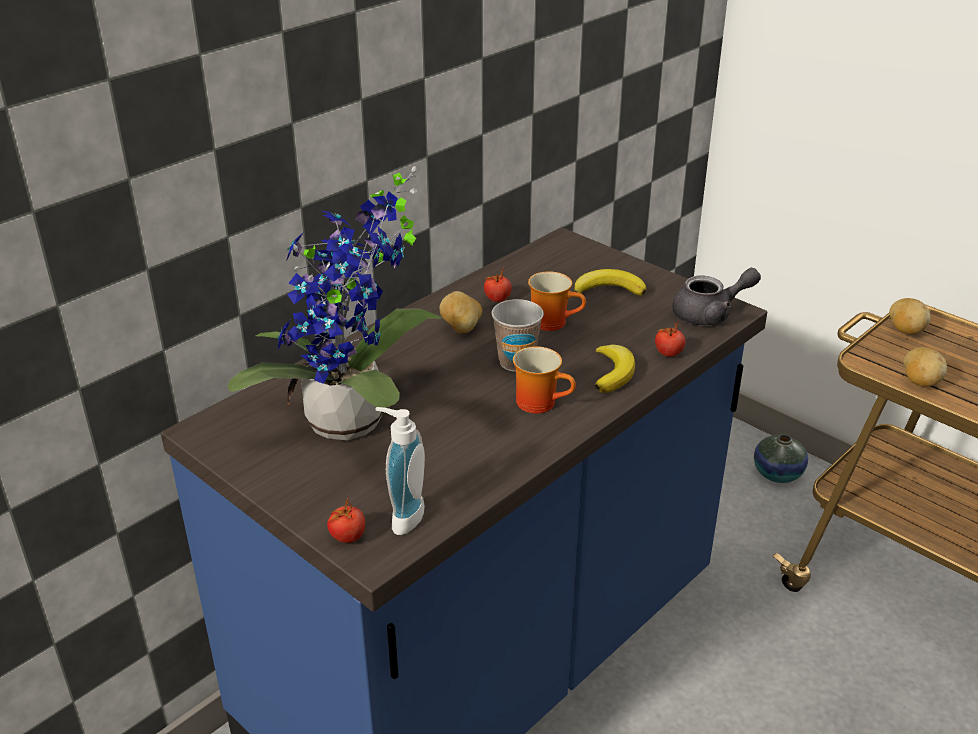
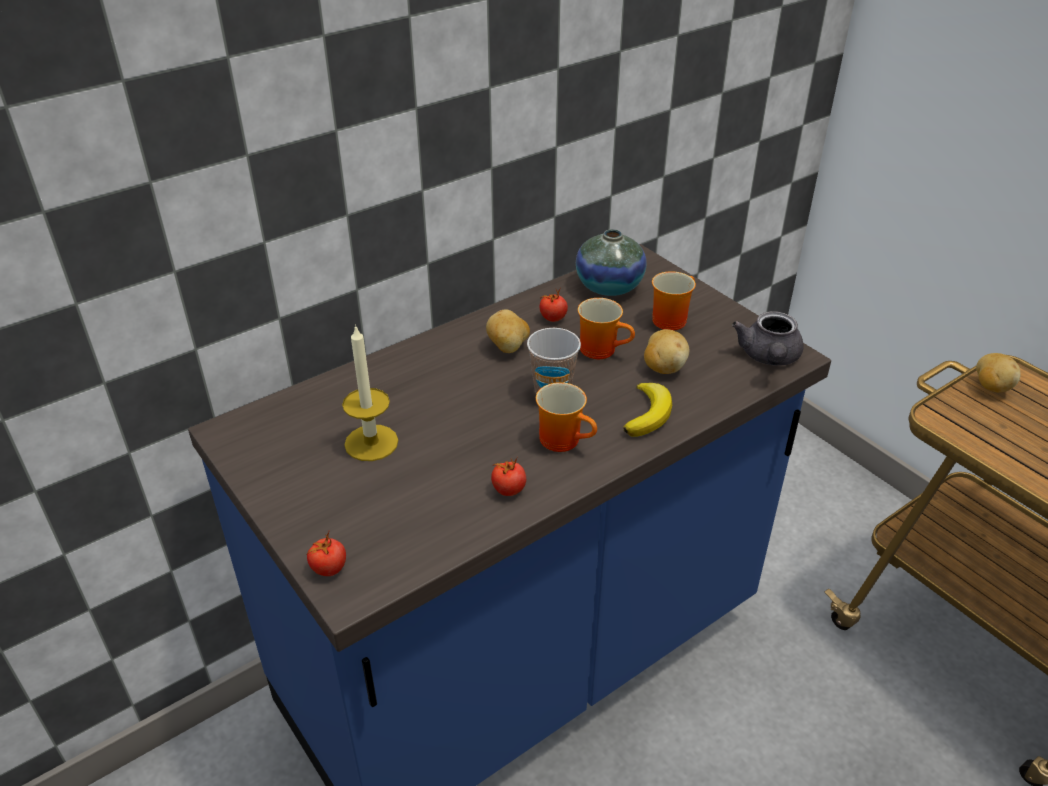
camera: 10 degrees right, 5 degrees up
(353, 425) = (371, 443): potted plant -> candle
(402, 516) = (389, 552): soap dispenser -> none
(608, 289) = (669, 318): banana -> mug
(668, 353) = (712, 398): tomato -> tomato (508, 489)
(710, 314) = (769, 358): grey teapot -> grey teapot turned 105 degrees clockwise
(777, 473) = (850, 501): vase -> vase (609, 286)
(919, 381) = (993, 448): potato -> potato (663, 367)

